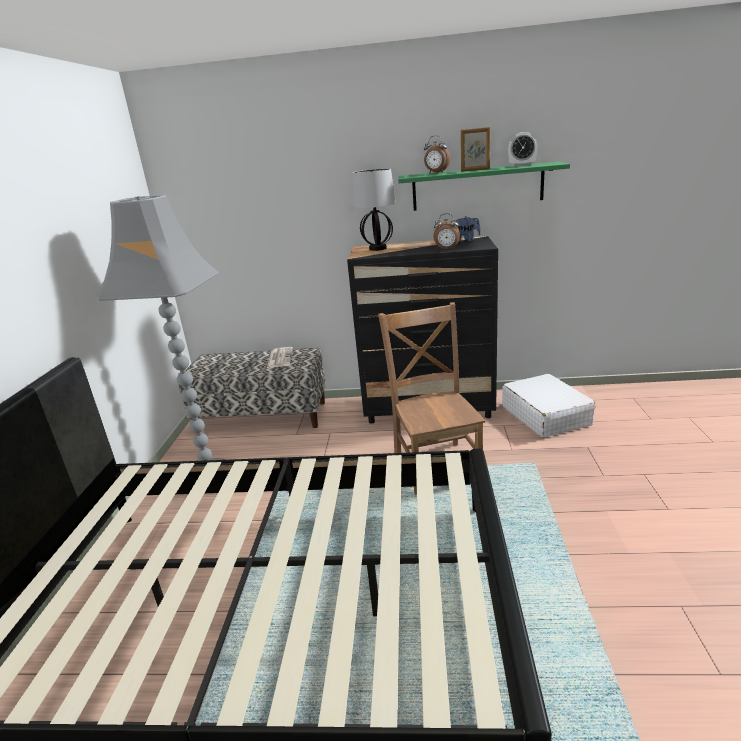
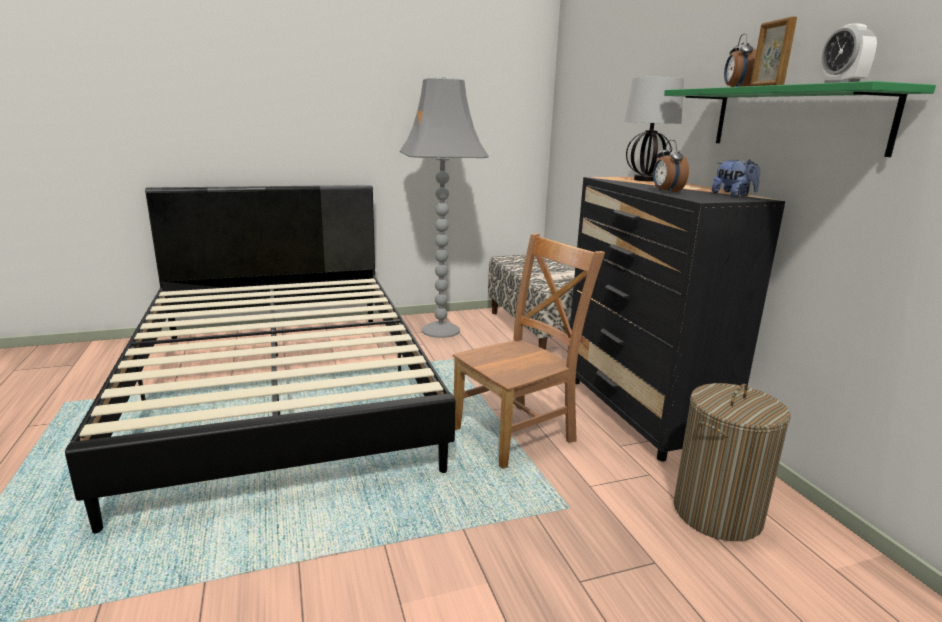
camera: 65 degrees right, 5 degrees down
(545, 415) = (717, 513): white suitcase -> laundry basket

